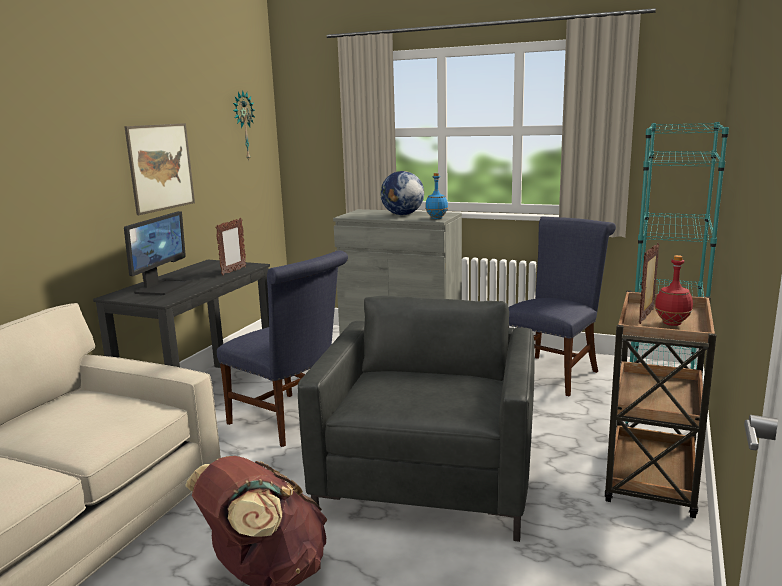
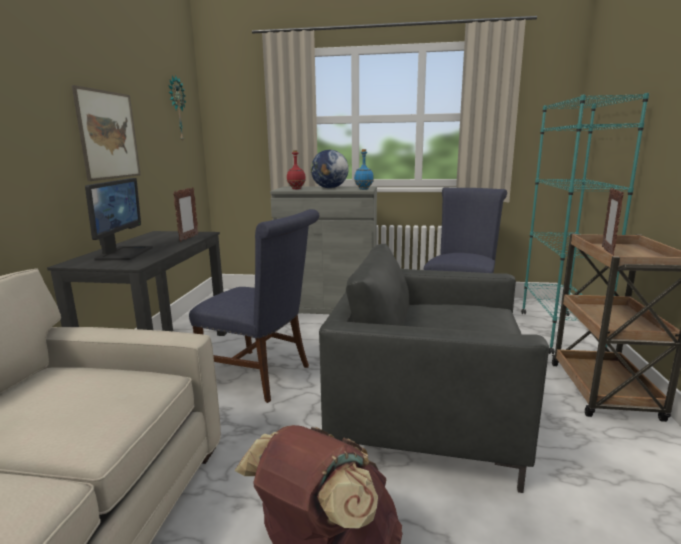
camera: 15 degrees left, 0 degrees up
(428, 478) = (425, 416): grey armchair -> grey armchair turned 75 degrees counterclockwise
(672, 323) = (636, 255): red bottle -> red bottle (296, 189)

